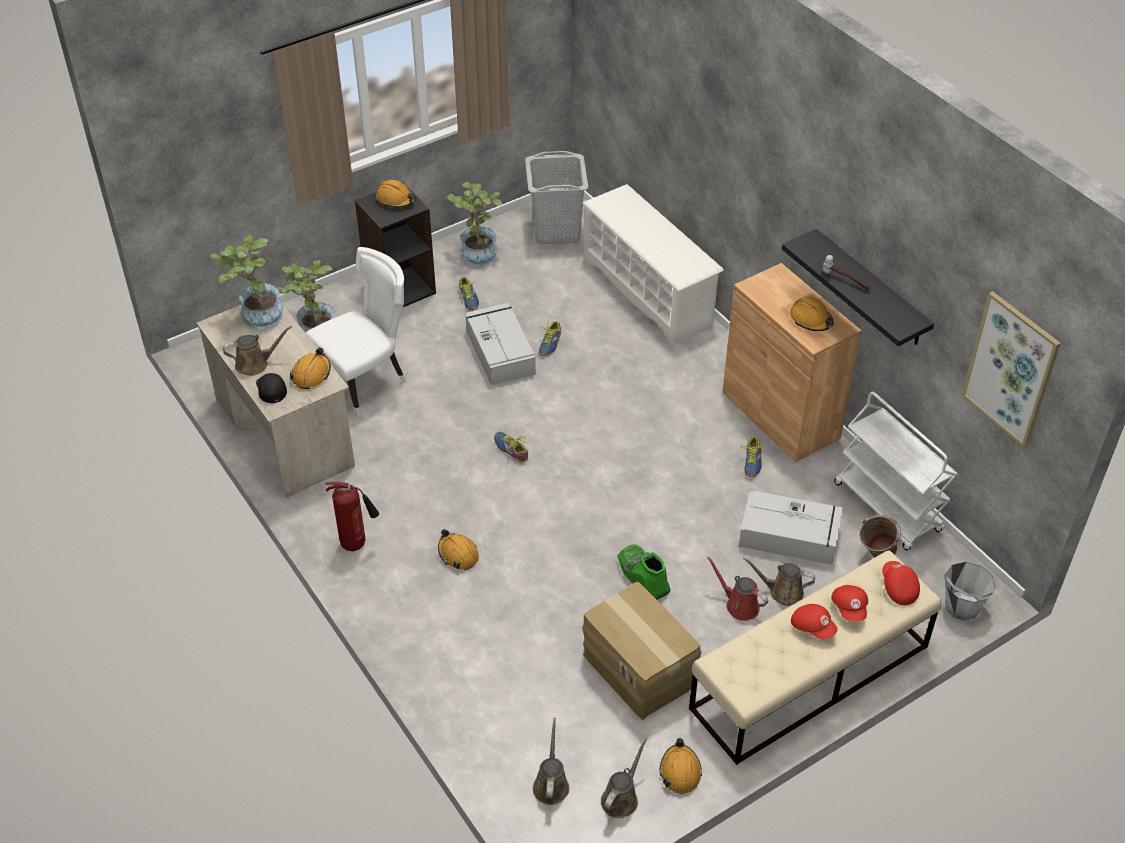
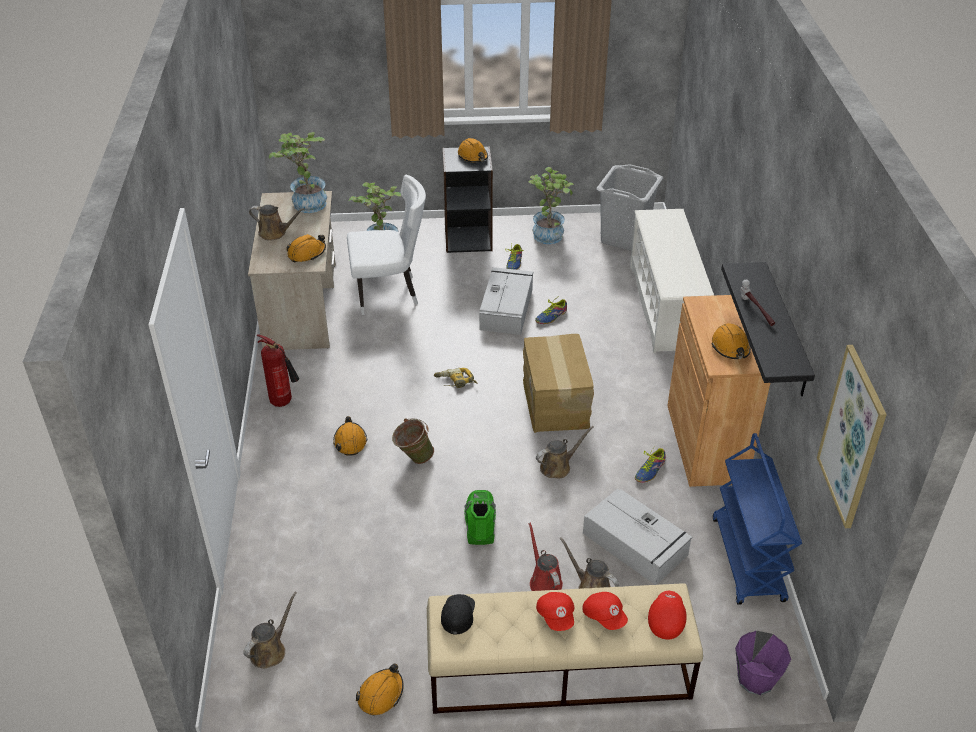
camera: 30 degrees right, 5 degrees down
(271, 388) = (270, 253): black cap -> black cap (458, 614)
(511, 449) = (455, 382): shoe -> power drill
(621, 798) = (315, 690): brown watering can -> brown watering can (558, 466)
(640, 669) = (417, 594): cardboard box -> cardboard box (556, 403)
(850, 608) = (604, 616): red cap -> red cap turned 60 degrees counterclockwise
(875, 556) = (703, 596): green bucket -> green bucket (413, 458)
(888, 508) = (748, 560): white cart -> blue cart
(961, 606) = (755, 679): grey bucket -> purple bucket

